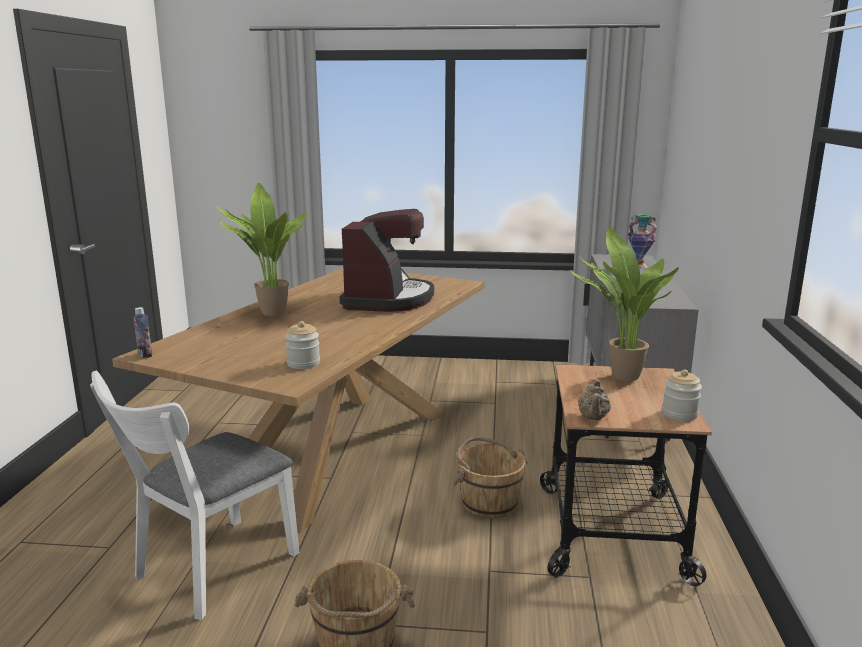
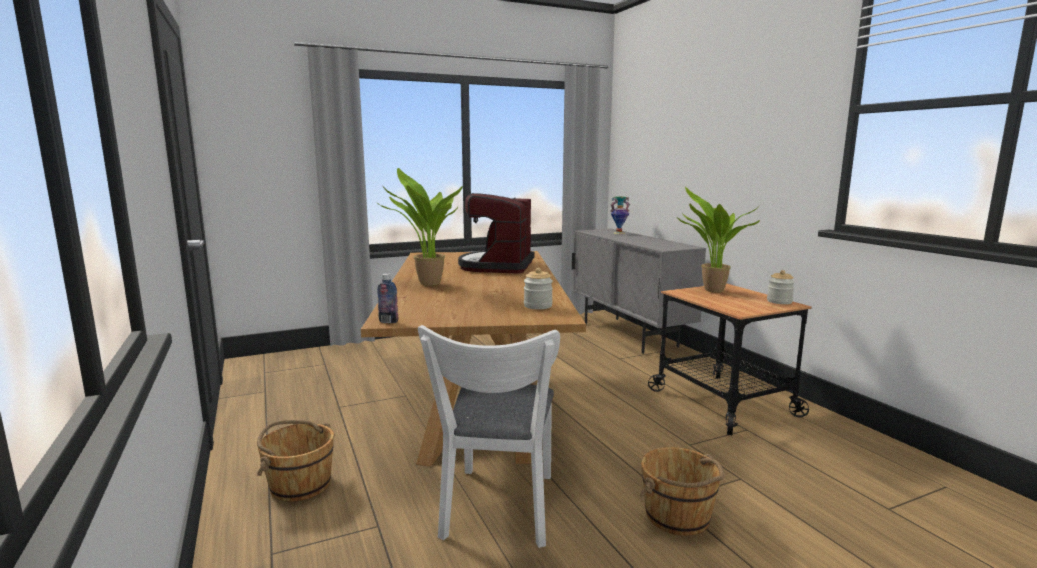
camera: 30 degrees left, 5 degrees down
(388, 299) = (497, 266): coffee machine -> coffee machine turned 150 degrees counterclockwise
(489, 502) = (630, 406): brown bucket -> brown bucket (300, 484)
(593, 418) = (745, 311): beige teapot -> none

